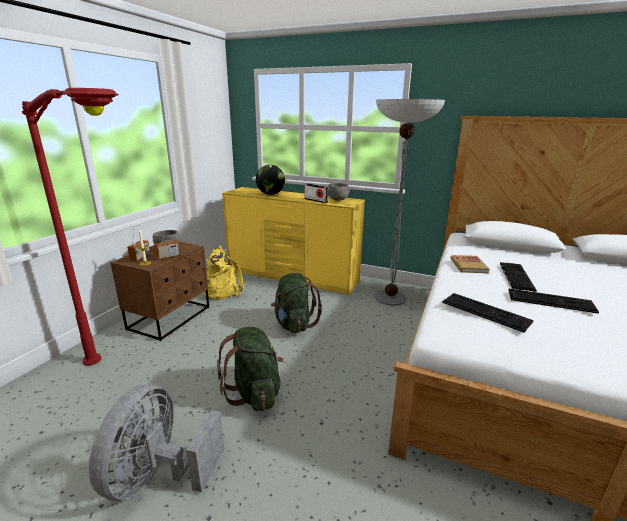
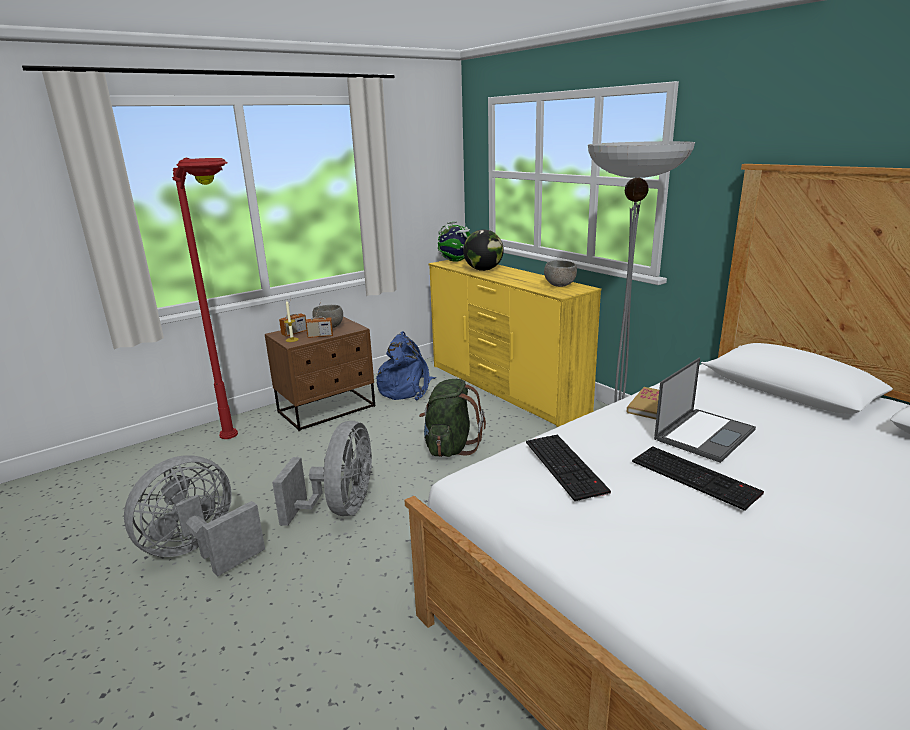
camera: 30 degrees right, 0 degrees up
(222, 290) = (406, 389): yellow backpack -> blue backpack
(240, 190) = (456, 261): none -> globe
(255, 393) = (340, 508): green backpack -> grey fan
(316, 200) = (526, 284): radio -> none
(515, 276) = (704, 434): keyboard -> laptop

